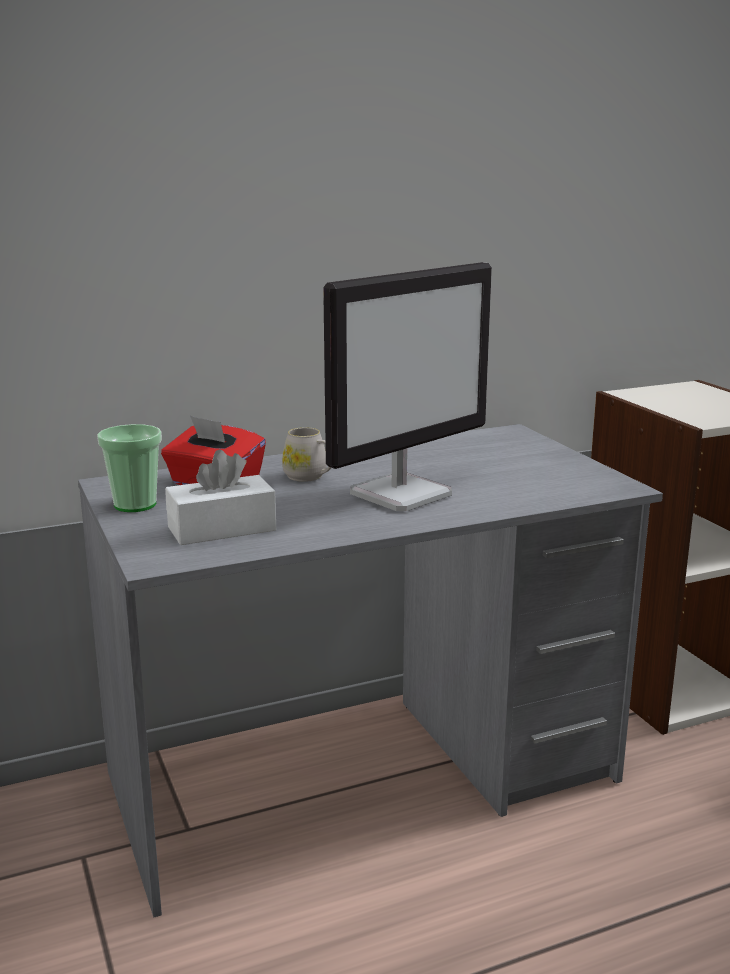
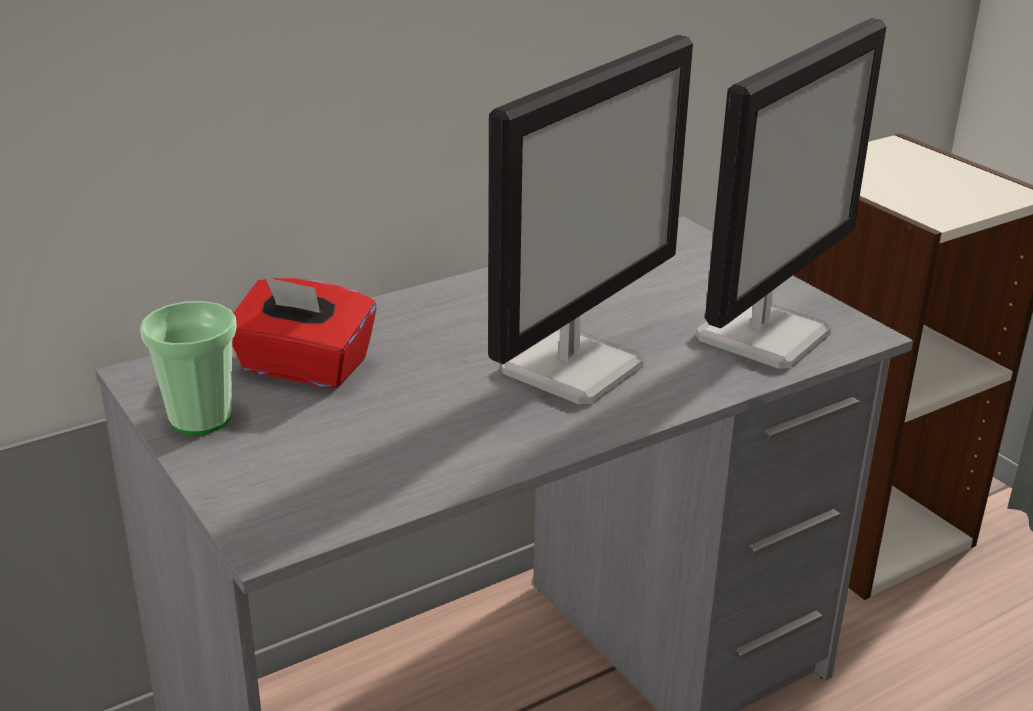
camera: 10 degrees left, 10 degrees up
(222, 529) = (345, 459): white tissue box -> none
(309, 477) = (434, 342): white mug -> none
(549, 484) = (763, 334): none -> monitor

